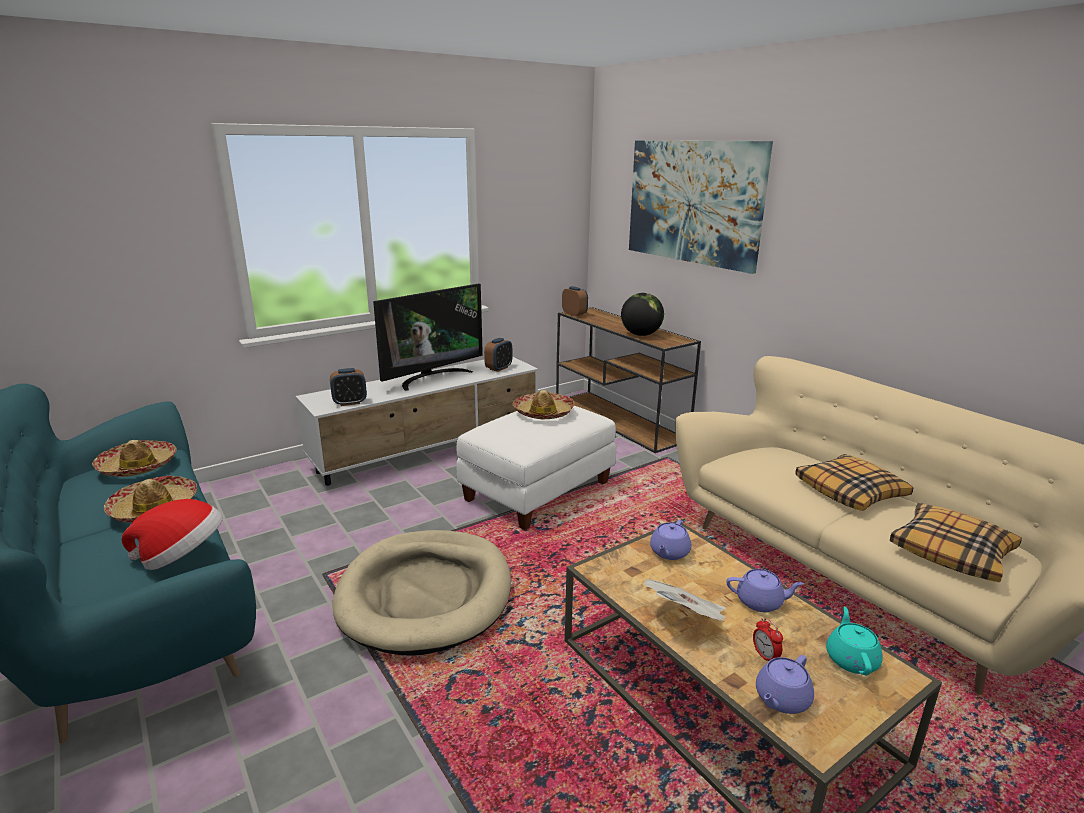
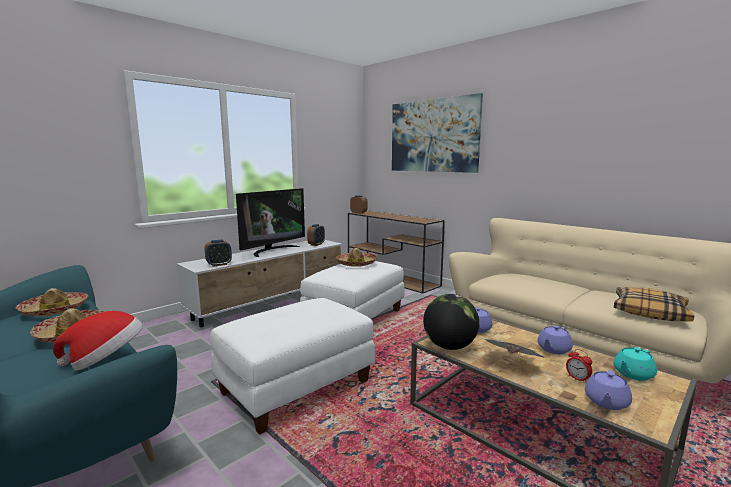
camera: 10 degrees left, 10 degrees down
(426, 594) = (296, 386): beige dog bed -> white ottoman
(641, 335) = (406, 219): globe -> globe (449, 346)
(760, 602) = (553, 349): purple teapot -> purple teapot turned 135 degrees clockwise
(850, 492) = (569, 289): pillow -> none
(851, 659) = (632, 374): turquoise teapot -> turquoise teapot turned 120 degrees counterclockwise

